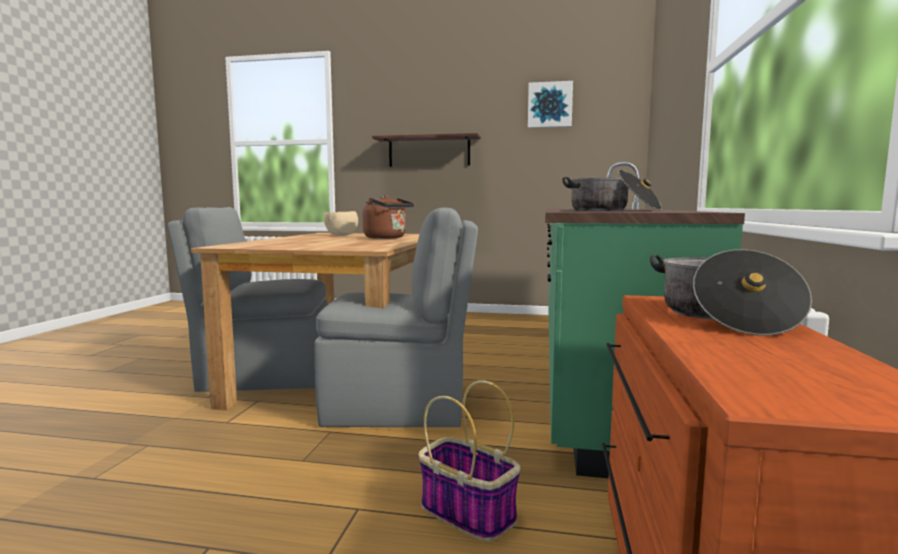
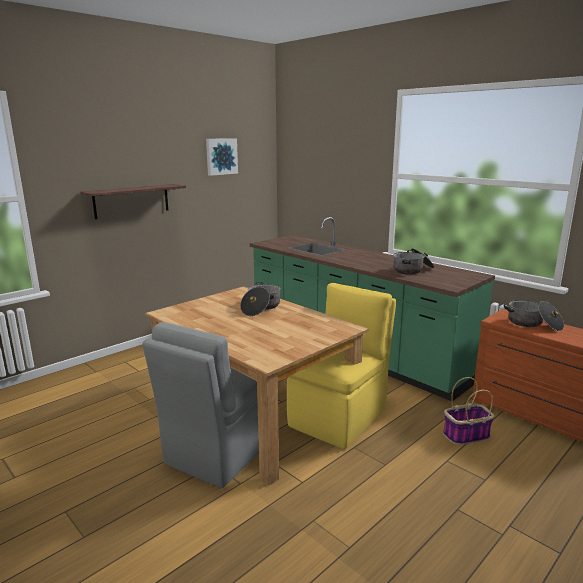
camera: 55 degrees left, 10 degrees up
(341, 235) = (206, 313): beige bowl -> none
(387, 238) = (261, 308): brown kettle -> cooking pot
(400, 407) = (340, 416): grey chair -> yellow chair

